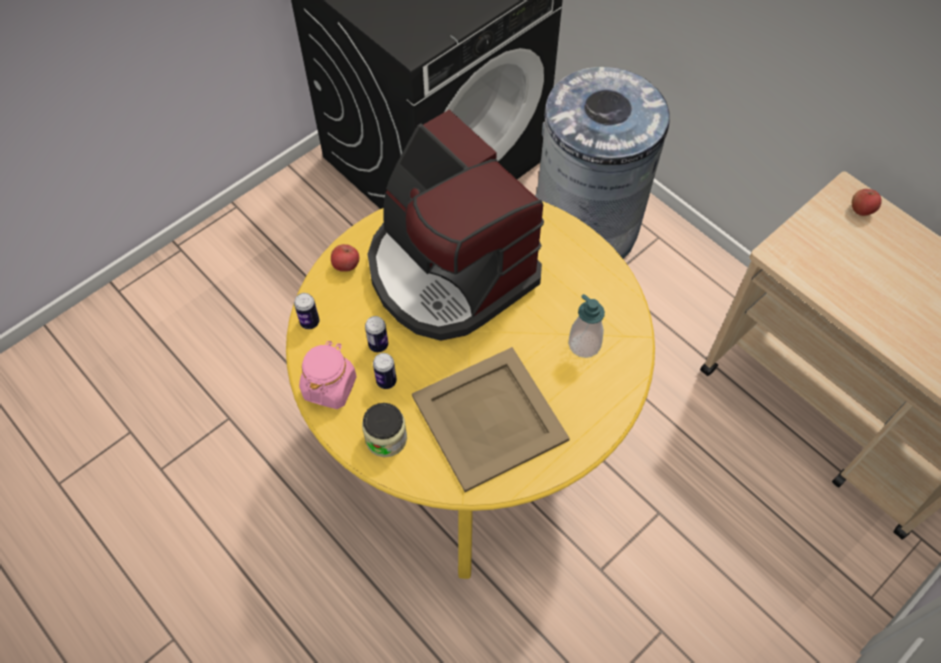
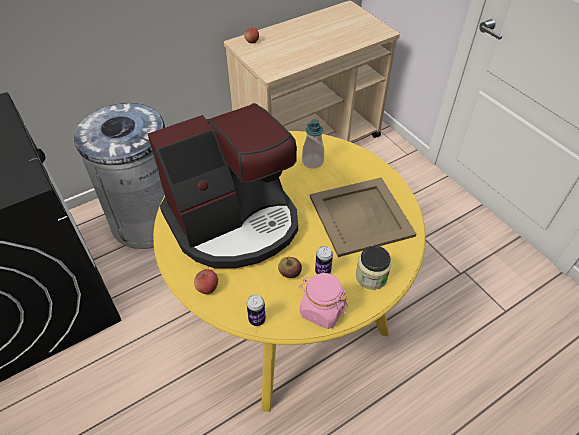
camera: 80 degrees left, 10 degrees down
(378, 345) = (289, 273): can -> apple

